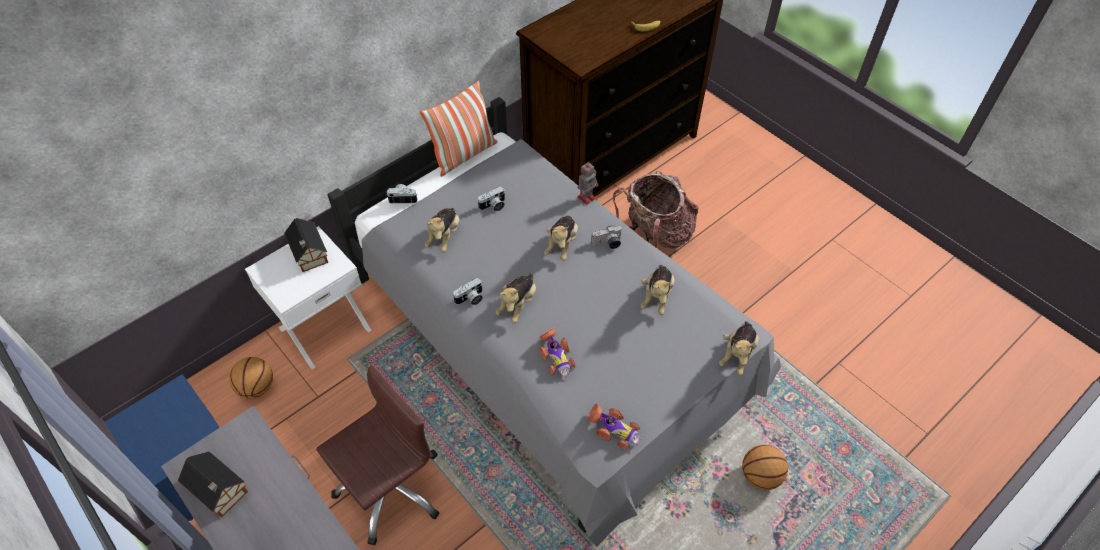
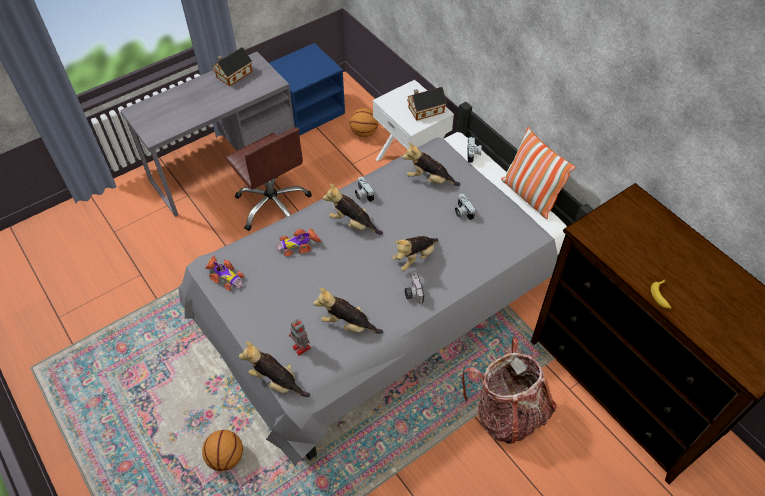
camera: 95 degrees right, 0 degrees up
(562, 244) = (414, 258): plush toy -> plush toy turned 60 degrees counterclockwise
(586, 197) = (472, 282): toy robot -> toy robot (302, 348)
(613, 429) = (225, 276): toy car -> toy car turned 90 degrees counterclockwise

